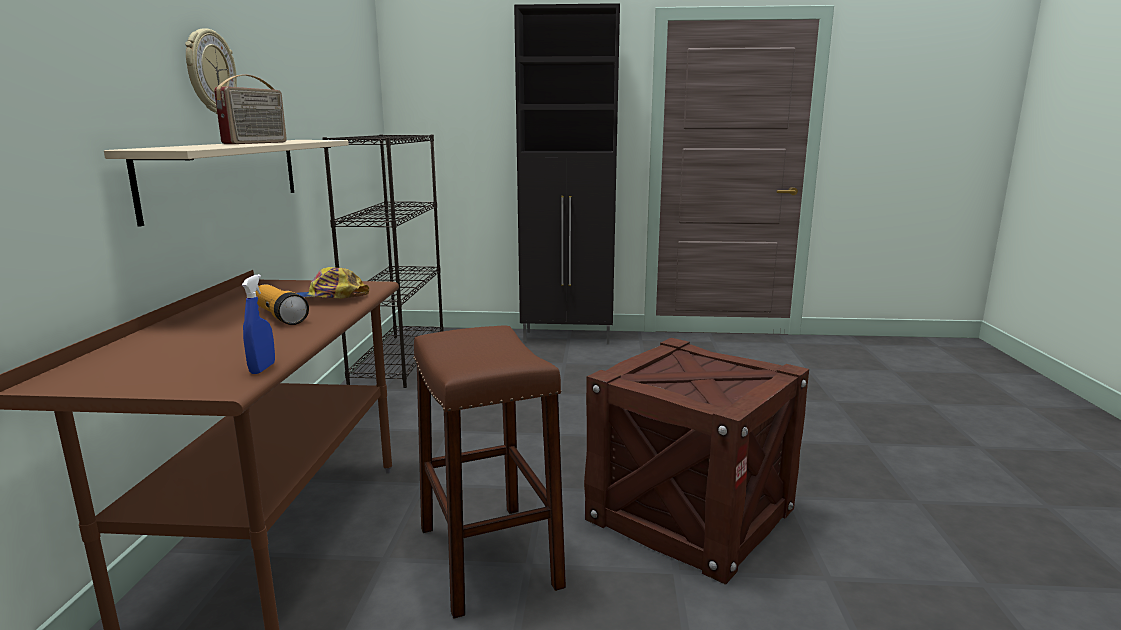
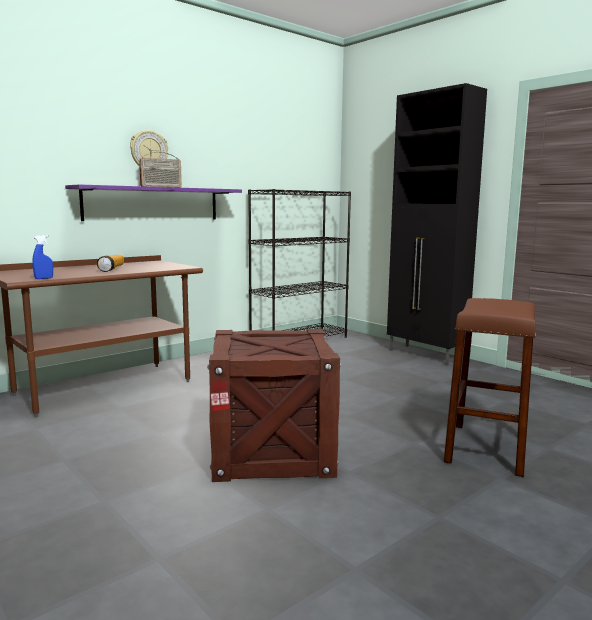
camera: 45 degrees right, 5 degrees down
(226, 175) = (153, 204): beige shelf -> purple shelf
(328, 299) = (150, 268): cap -> none
(488, 557) = (150, 424): brown stool -> brown stool (486, 448)

